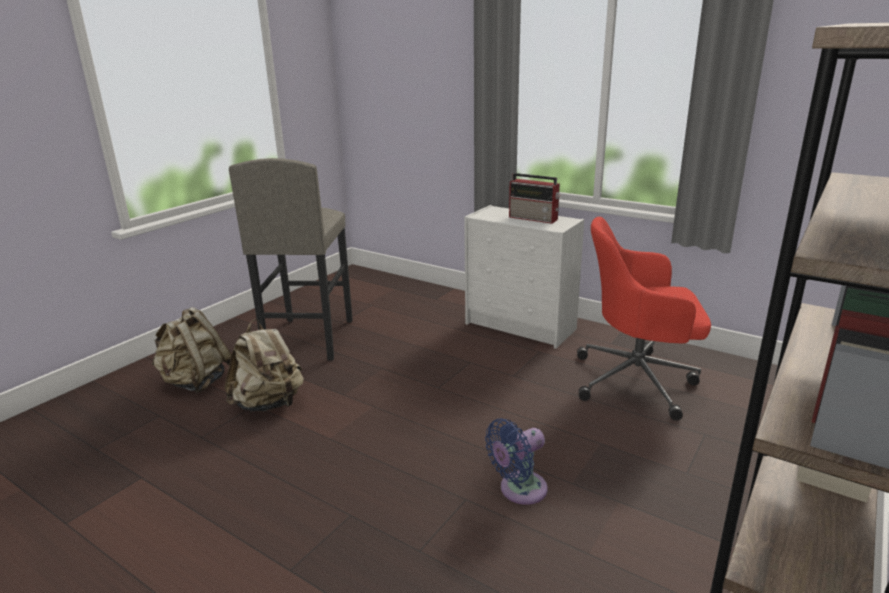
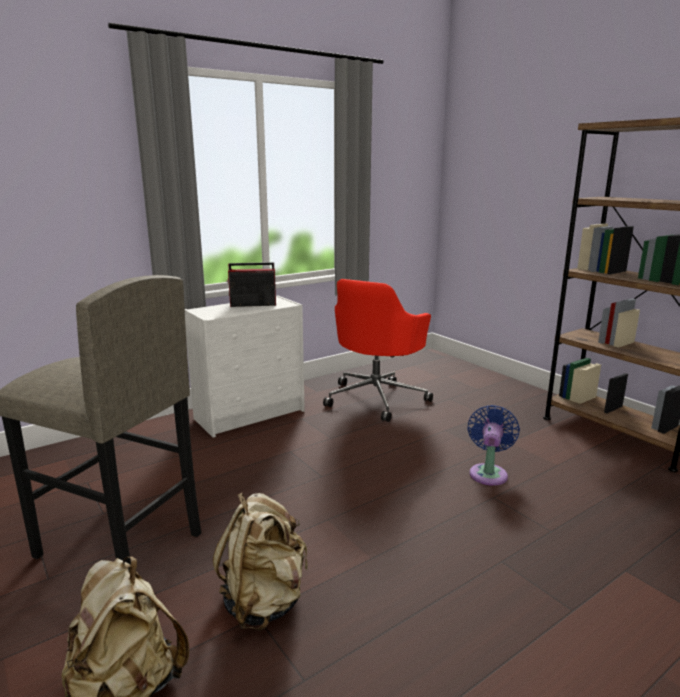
camera: 70 degrees left, 5 degrees down
(519, 490) = (488, 472): blue fan -> blue fan turned 150 degrees counterclockwise
(534, 218) = (252, 305): radio -> radio turned 150 degrees counterclockwise

